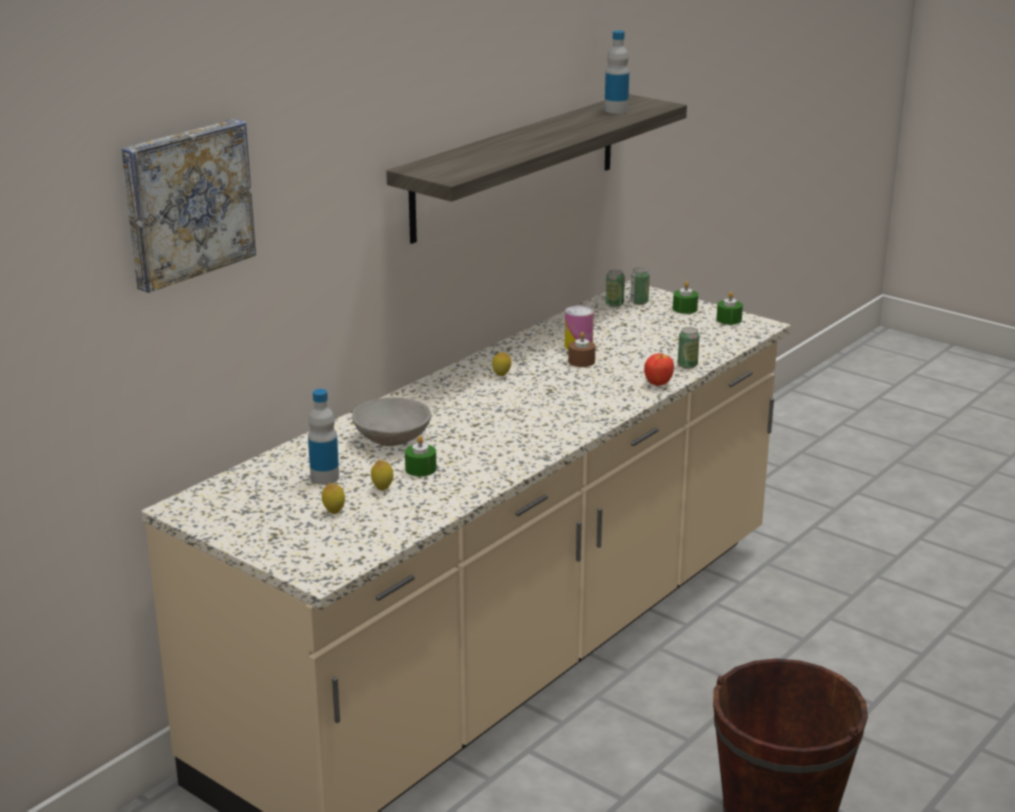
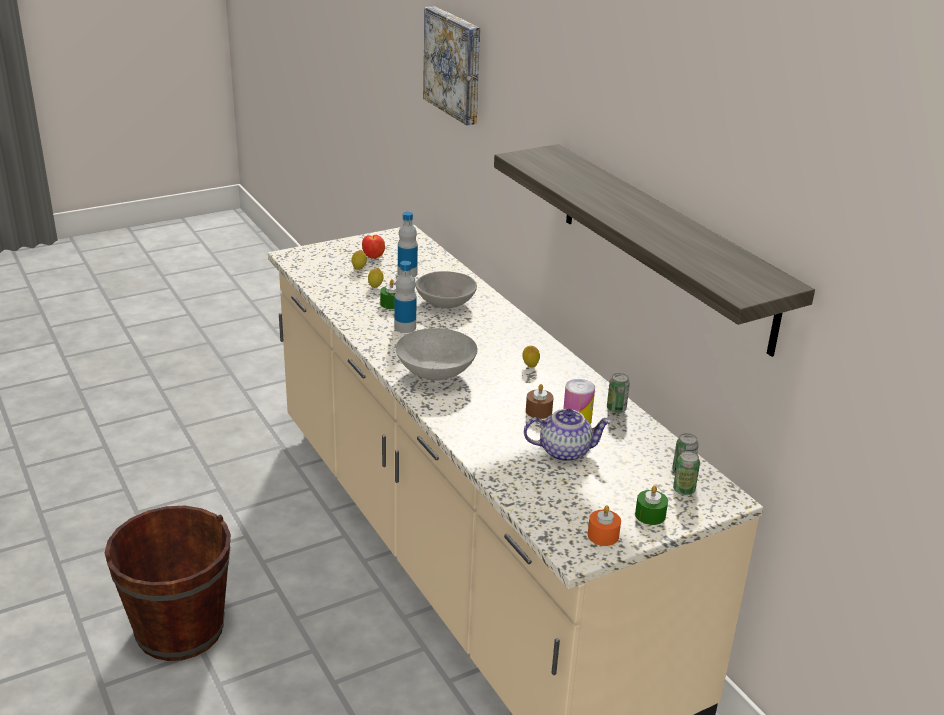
camera: 110 degrees right, 5 degrees up
(562, 413) = (437, 375): none -> grey bowl
(616, 110) = (723, 263): bottle -> bottle (405, 327)
(634, 344) = (565, 451): none -> teapot
(658, 384) = (462, 436): apple -> apple (373, 257)
(687, 365) = (493, 465): can -> can (616, 409)
(729, 319) = (603, 535): green candle -> orange candle

